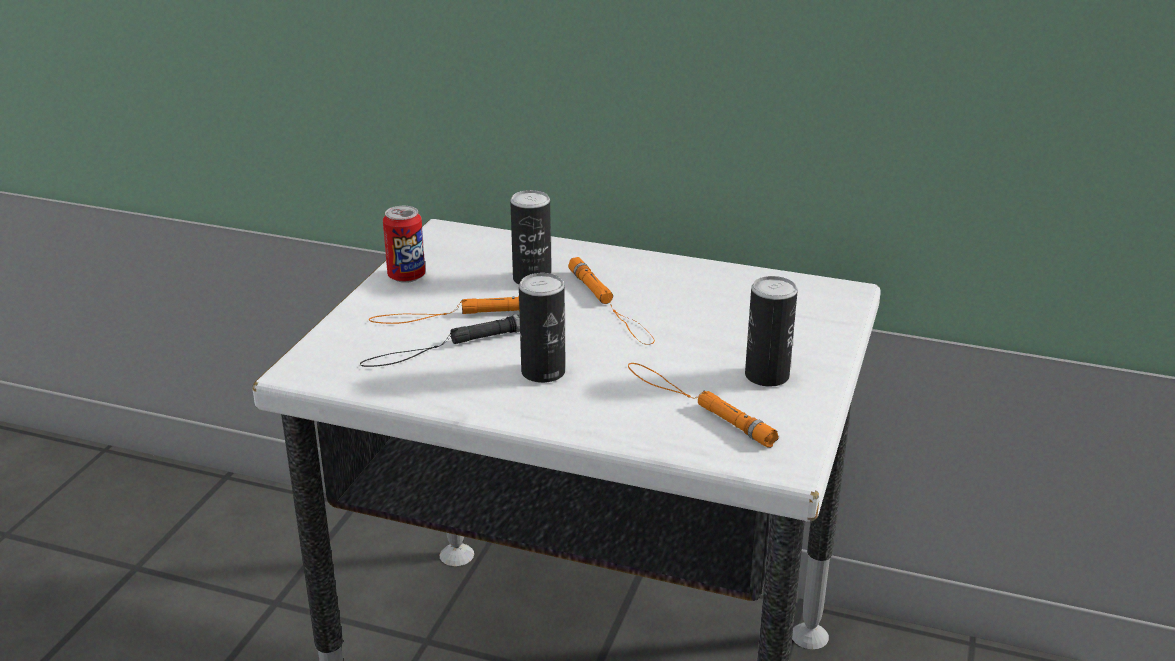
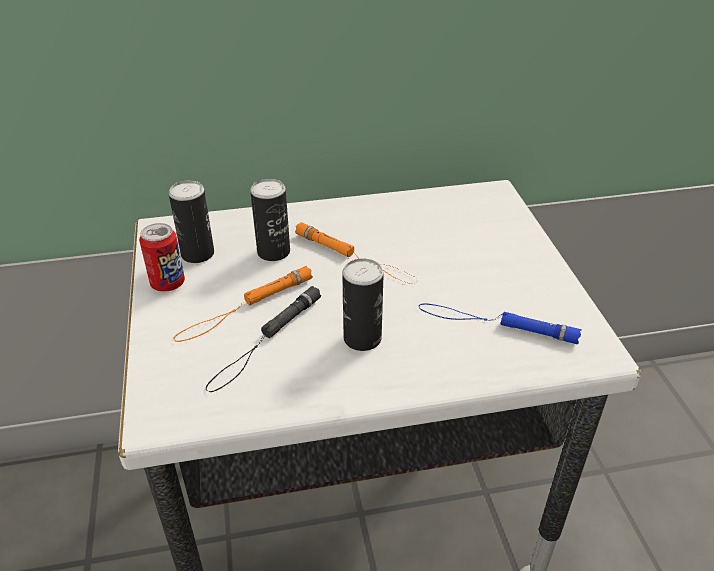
camera: 30 degrees left, 10 degrees up
(697, 404) = (496, 324): orange flashlight -> blue flashlight
(767, 376) = (516, 280): can -> can (197, 254)

